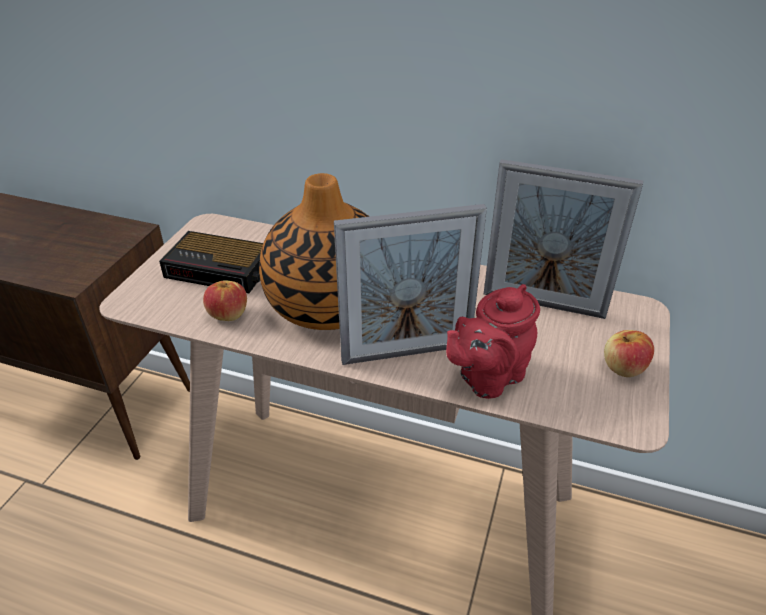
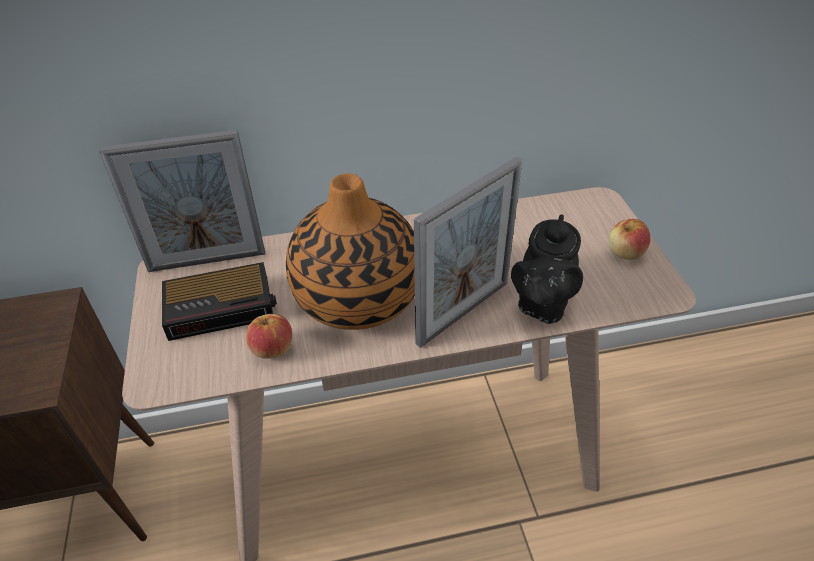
camera: 30 degrees left, 5 degrees up
(487, 378) = (541, 305): red teapot -> black teapot
(543, 304) = (530, 224): picture frame -> picture frame (207, 261)

